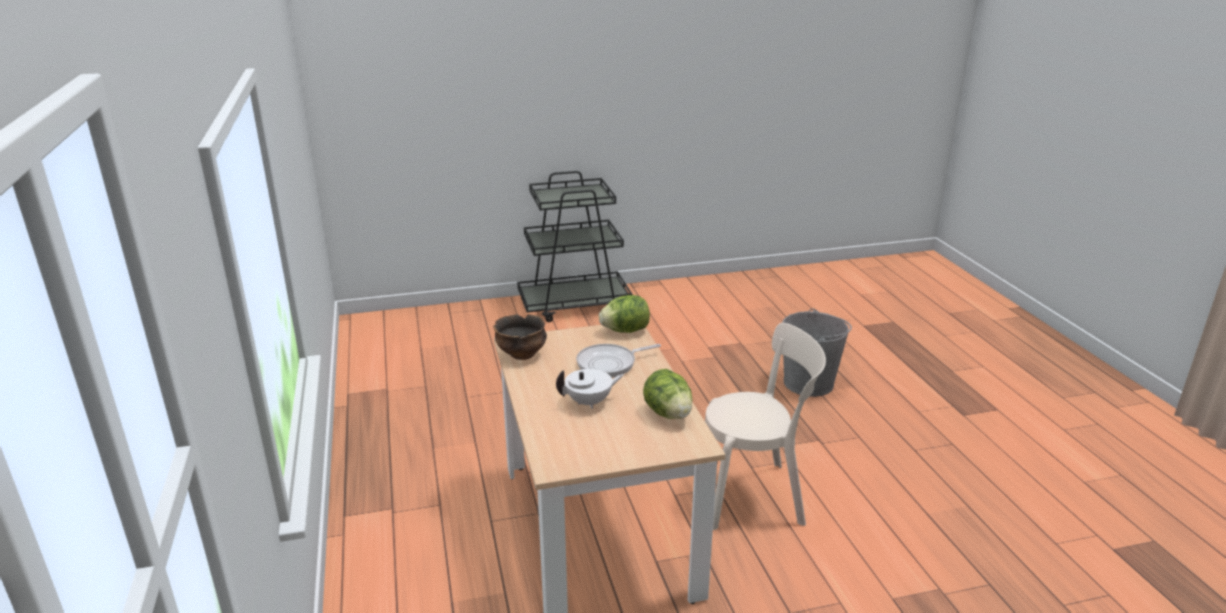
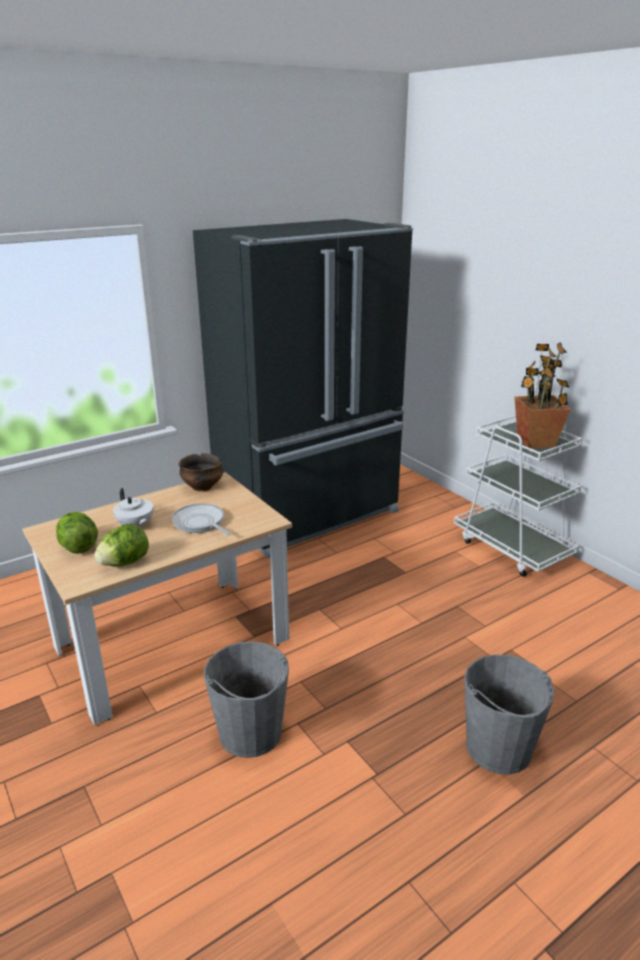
camera: 70 degrees right, 0 degrees up
(411, 391) = (310, 514): none -> black fridge
(574, 305) = (512, 548): black cart -> white cart
(581, 195) = (535, 442): none -> potted plant
(625, 331) = (264, 519): lettuce -> lettuce (78, 547)
(754, 495) = (250, 733): beige chair -> grey bucket

